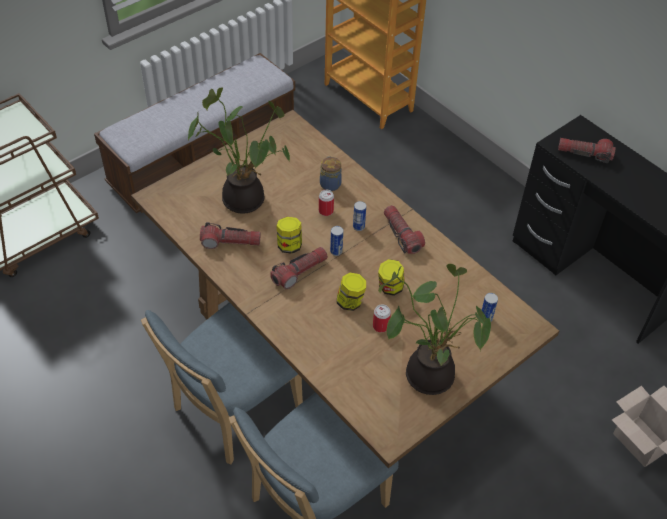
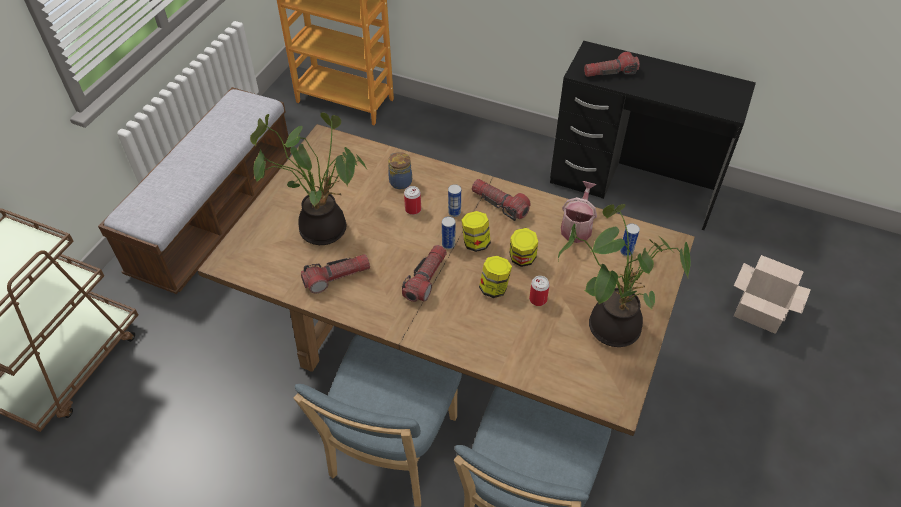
camera: 25 degrees left, 0 degrees up
(289, 245) = (399, 257): jar -> jar (475, 243)
(456, 280) = (577, 227): none -> watering can

